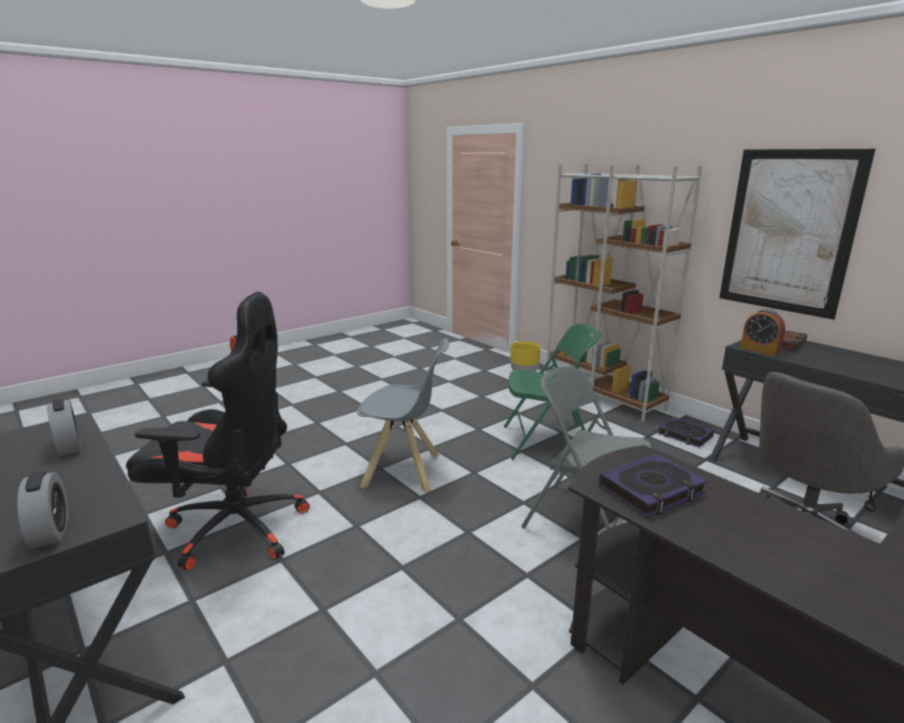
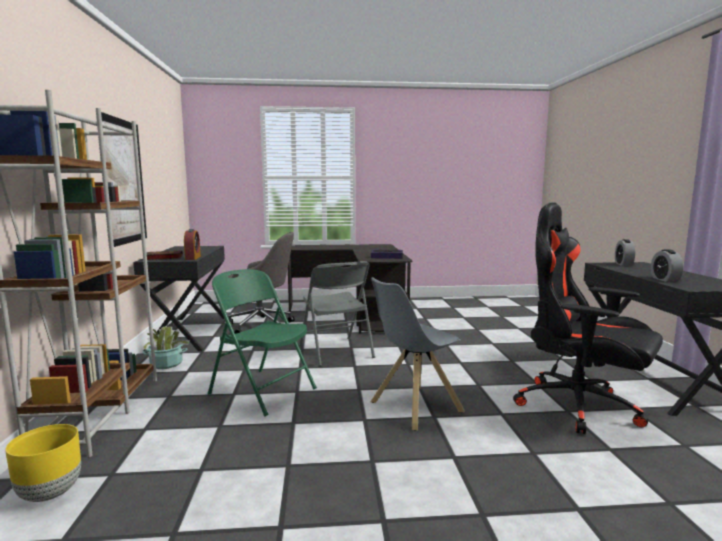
camera: 145 degrees left, 10 degrees down
(404, 471) = (413, 407): grey chair -> grey chair turned 75 degrees counterclockwise
(685, 435) = (166, 364): book -> potted plant

